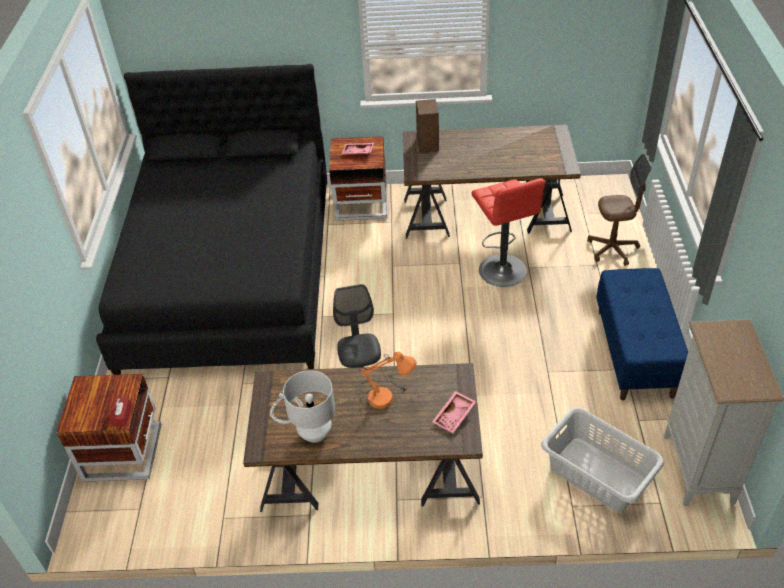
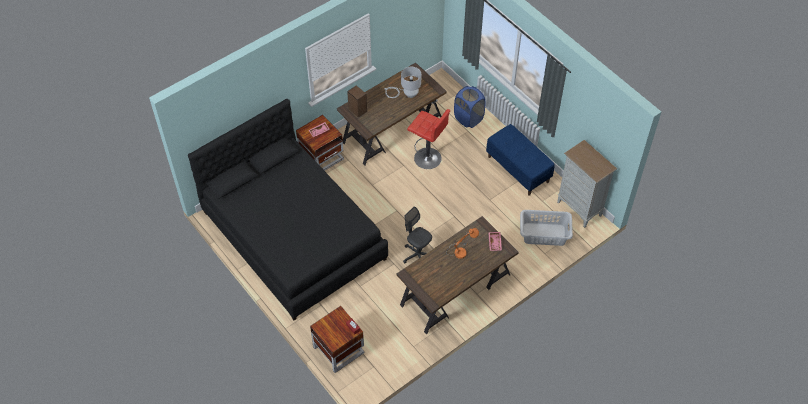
camera: 40 degrees left, 10 degrees up
(304, 424) = (440, 282): white table lamp -> white table lamp (403, 93)
(612, 249) = (468, 118): brown office chair -> blue laundry basket

